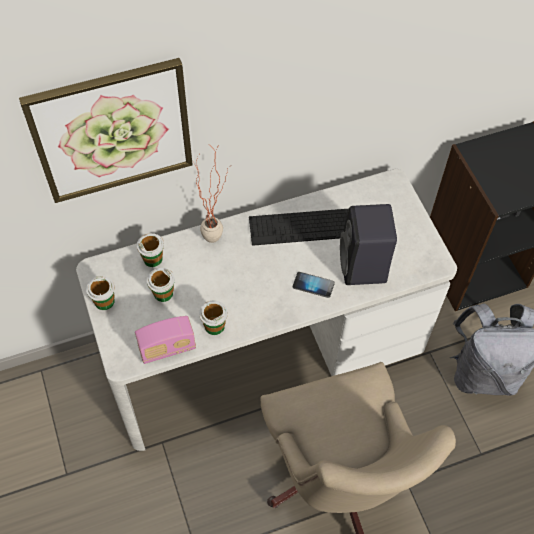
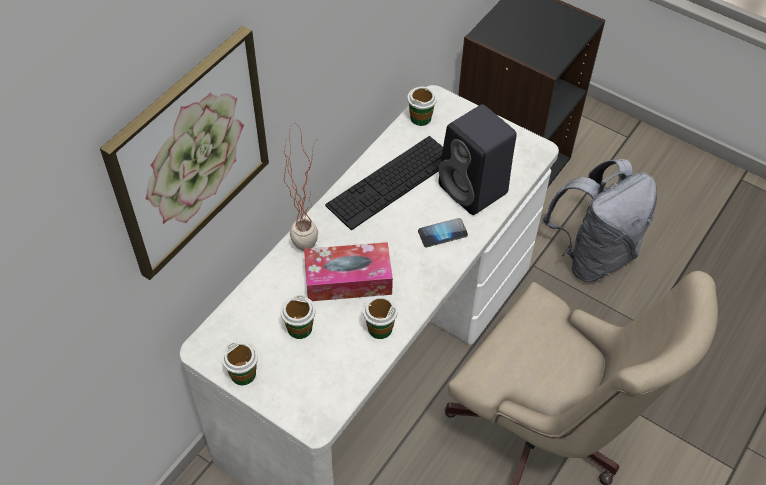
camera: 35 degrees left, 5 degrees down
(153, 258) = (259, 301): cup -> cup (420, 118)
(167, 348) = (351, 379): radio -> none
(221, 279) = (348, 279): none -> tissue box

